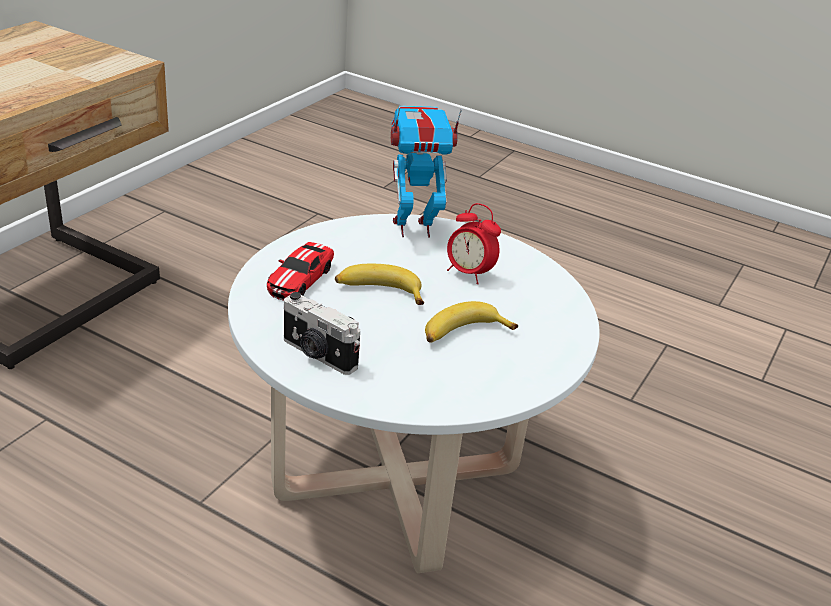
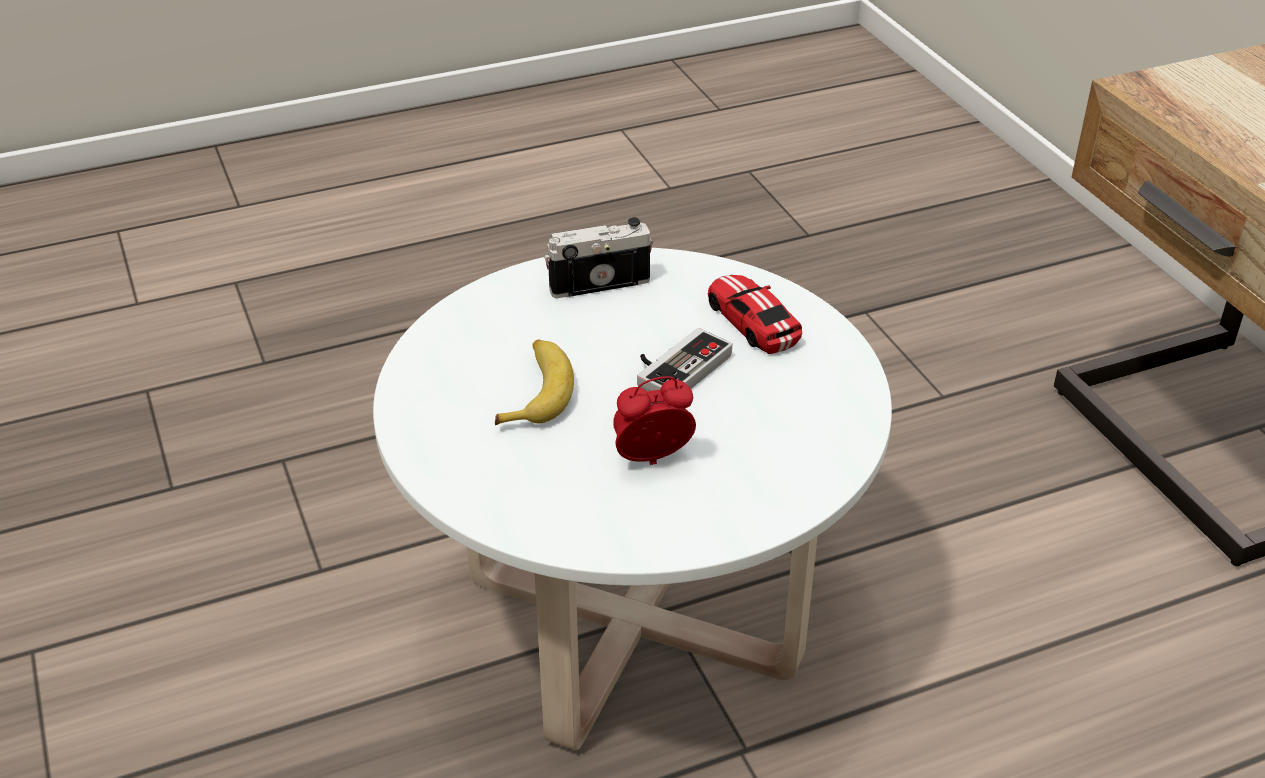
camera: 130 degrees right, 5 degrees up
(379, 291) = (676, 367): banana -> game controller
(413, 228) = (813, 468): toy robot -> none

